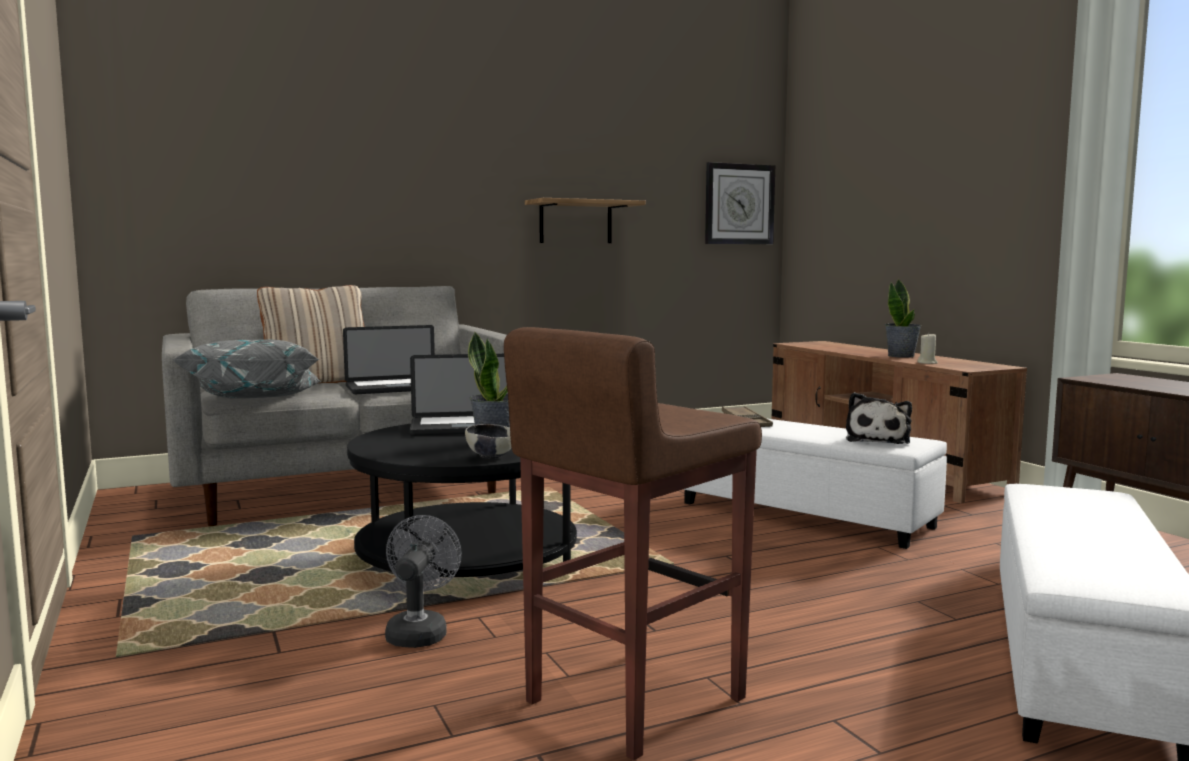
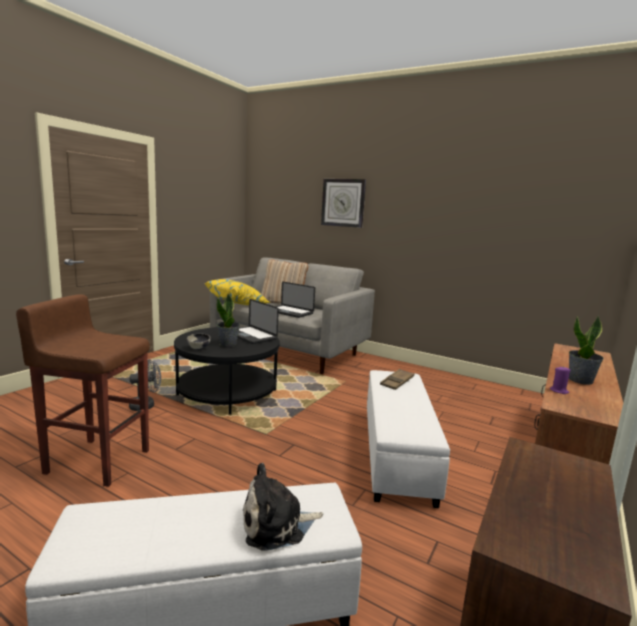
camera: 55 degrees right, 5 degrees up
(255, 400) = (237, 304): grey pillow -> yellow pillow
(575, 222) = (447, 240): shelf -> none
(739, 204) = (585, 235): wall clock -> wall clock (343, 203)
(878, 440) = (406, 423): plush toy -> plush toy (277, 525)
(927, 363) = (559, 391): beige candle -> purple candle

